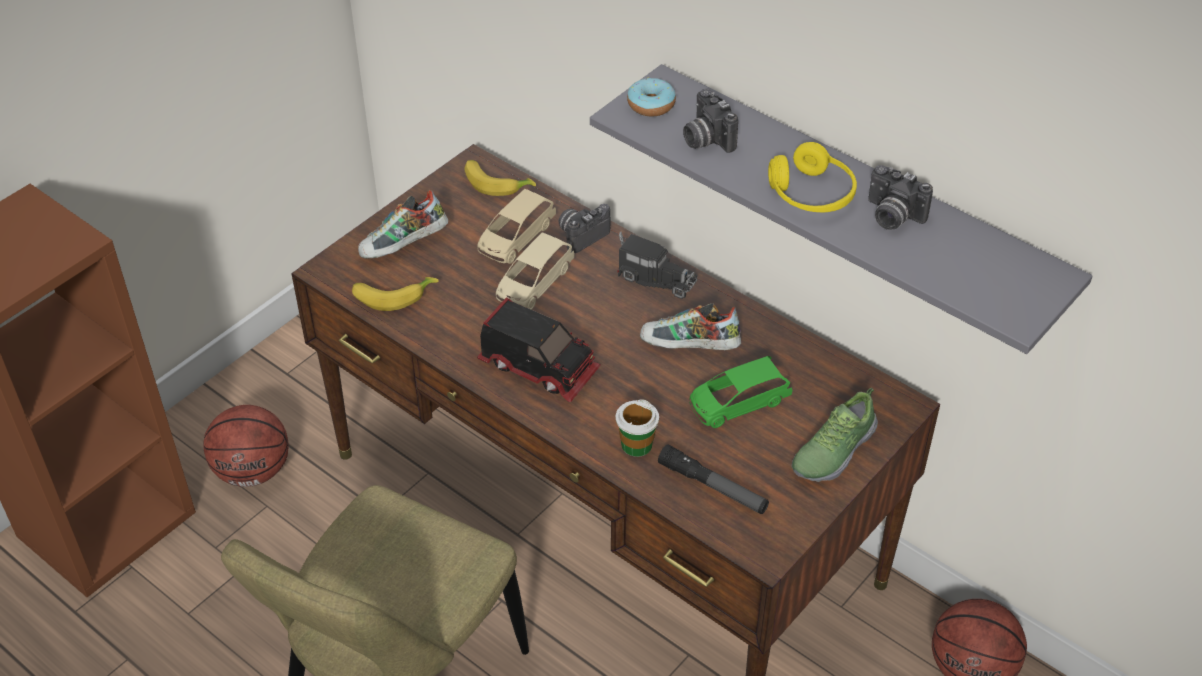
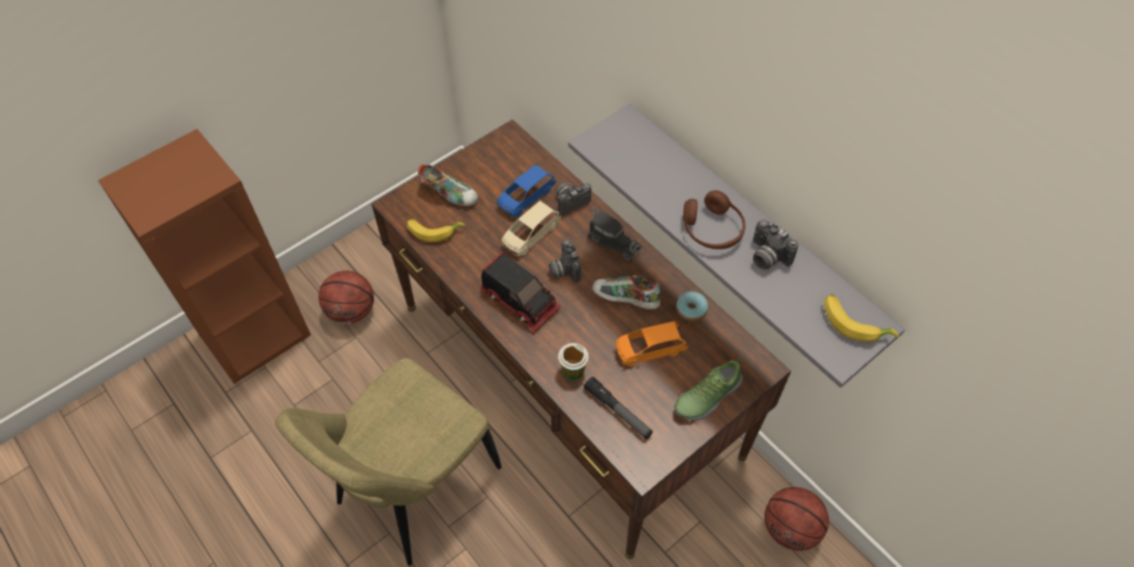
camera: 10 degrees right, 10 degrees up
(404, 246) = (449, 193): shoe -> shoe turned 135 degrees counterclockwise
(497, 183) = (522, 152): banana -> banana (854, 322)
(516, 238) = (525, 197): beige toy car -> blue toy car
(651, 105) = (614, 137): donut -> donut (691, 309)
(705, 139) = (646, 172): camera -> camera (564, 270)
(738, 403) = (649, 349): green toy car -> orange toy car
(811, 194) = (712, 229): yellow headphones -> brown headphones

